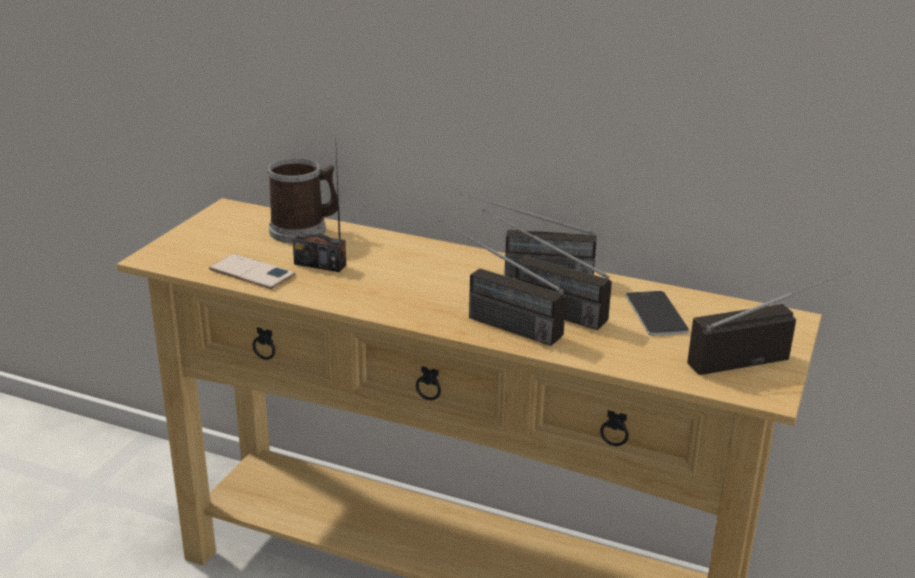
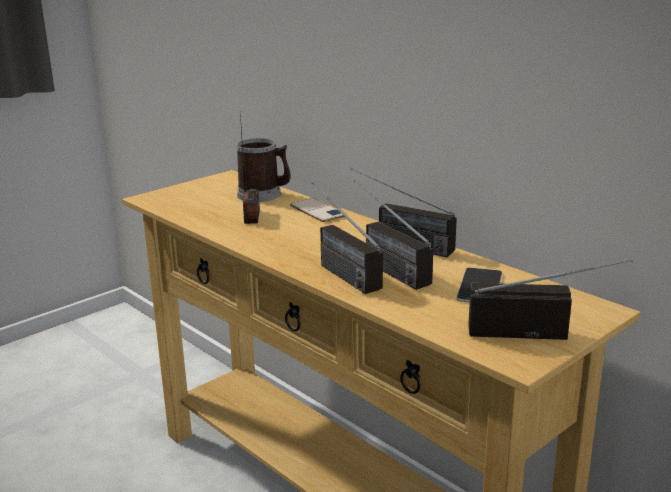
camera: 25 degrees right, 5 degrees down
(252, 272) = (199, 215): phone -> phone (318, 211)
(320, 264) = (251, 216): radio -> radio turned 135 degrees counterclockwise

